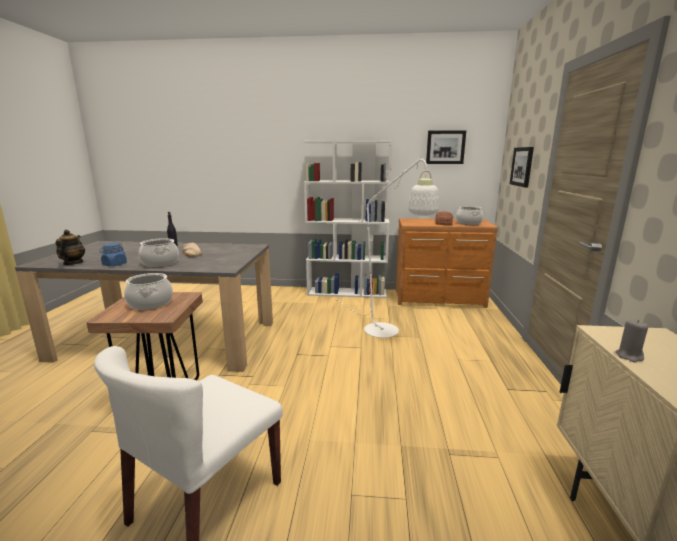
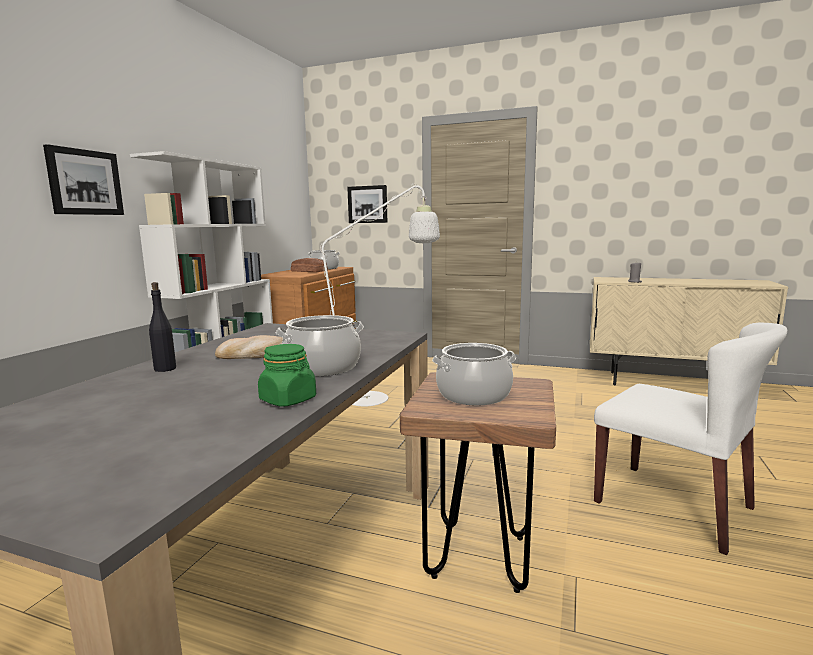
camera: 75 degrees left, 5 degrees down
(73, 263) = (203, 449): teapot -> none
(114, 264) = (288, 400): blue jar -> green jar
(445, 147) = (274, 183): picture -> picture (84, 182)

